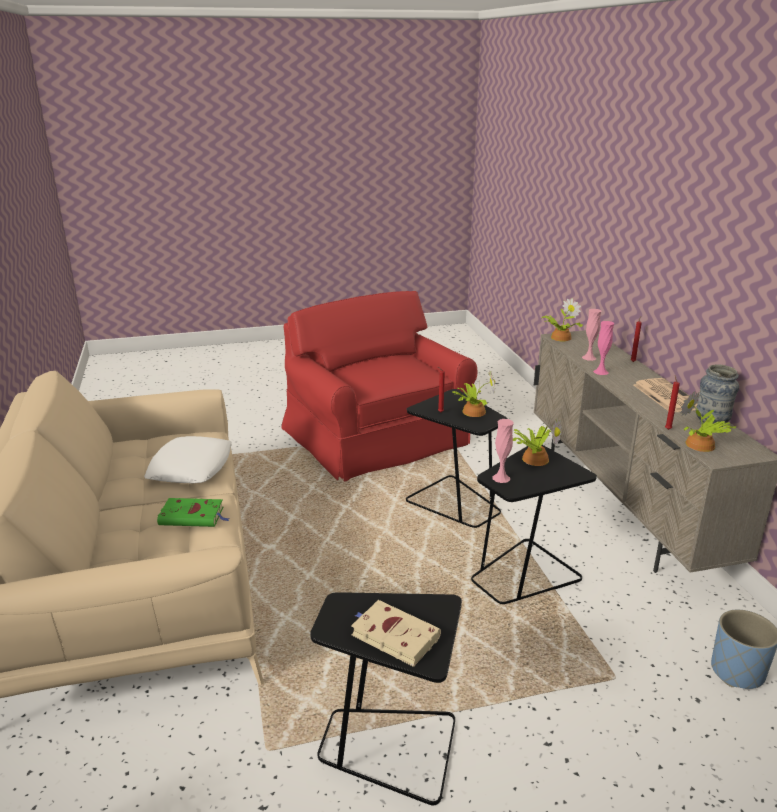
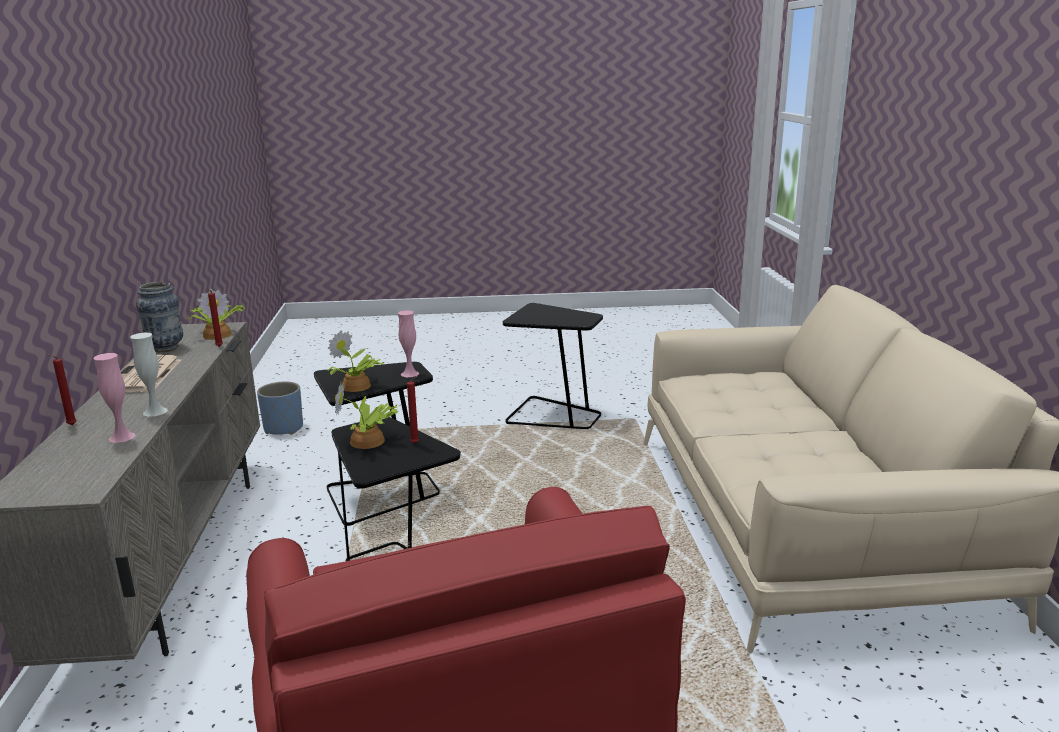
camera: 170 degrees left, 5 degrees down
(191, 467) = (761, 454): white pillow -> none
(193, 516) = (724, 404): green book -> none
(393, 635) = (552, 312): beige book -> none
(559, 337) = (83, 487): potted plant -> none
(600, 372) = (155, 411): pink vase -> white vase

